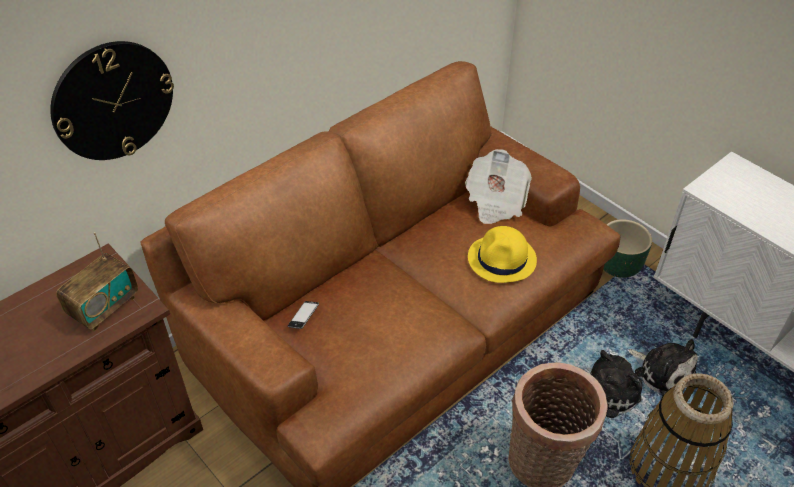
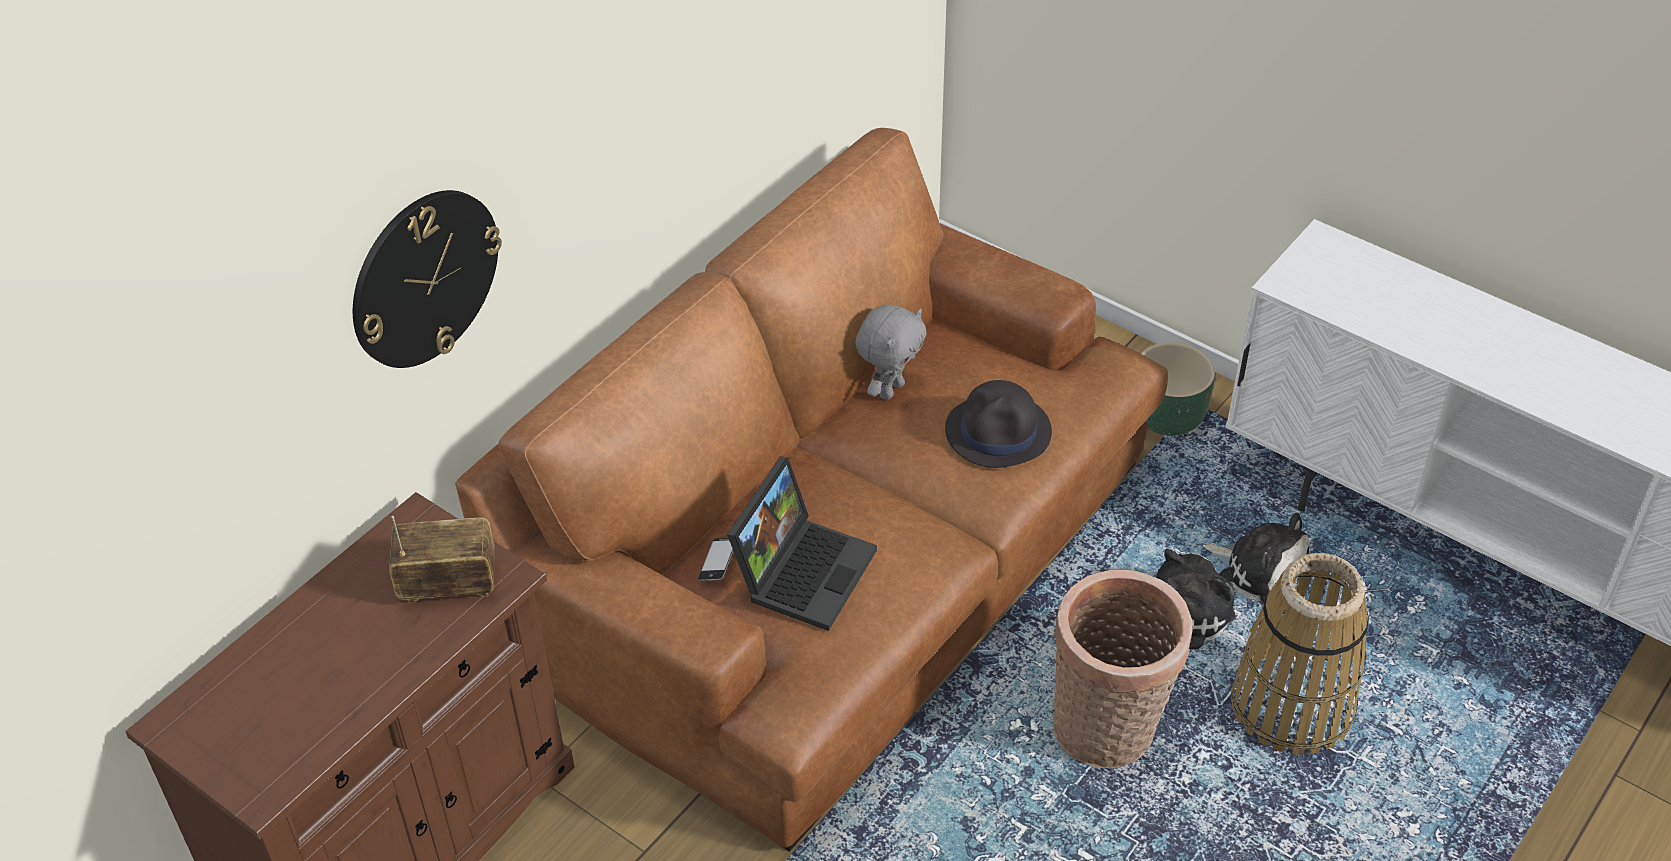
camera: 10 degrees left, 0 degrees up
(104, 307) = (448, 585): radio -> radio turned 120 degrees counterclockwise
(355, 329) = (803, 569): none -> laptop
(440, 223) = (890, 389): none -> grey plush toy
(495, 201) = (968, 343): newspaper -> none
(502, 259) = (999, 432): yellow hat -> black hat

